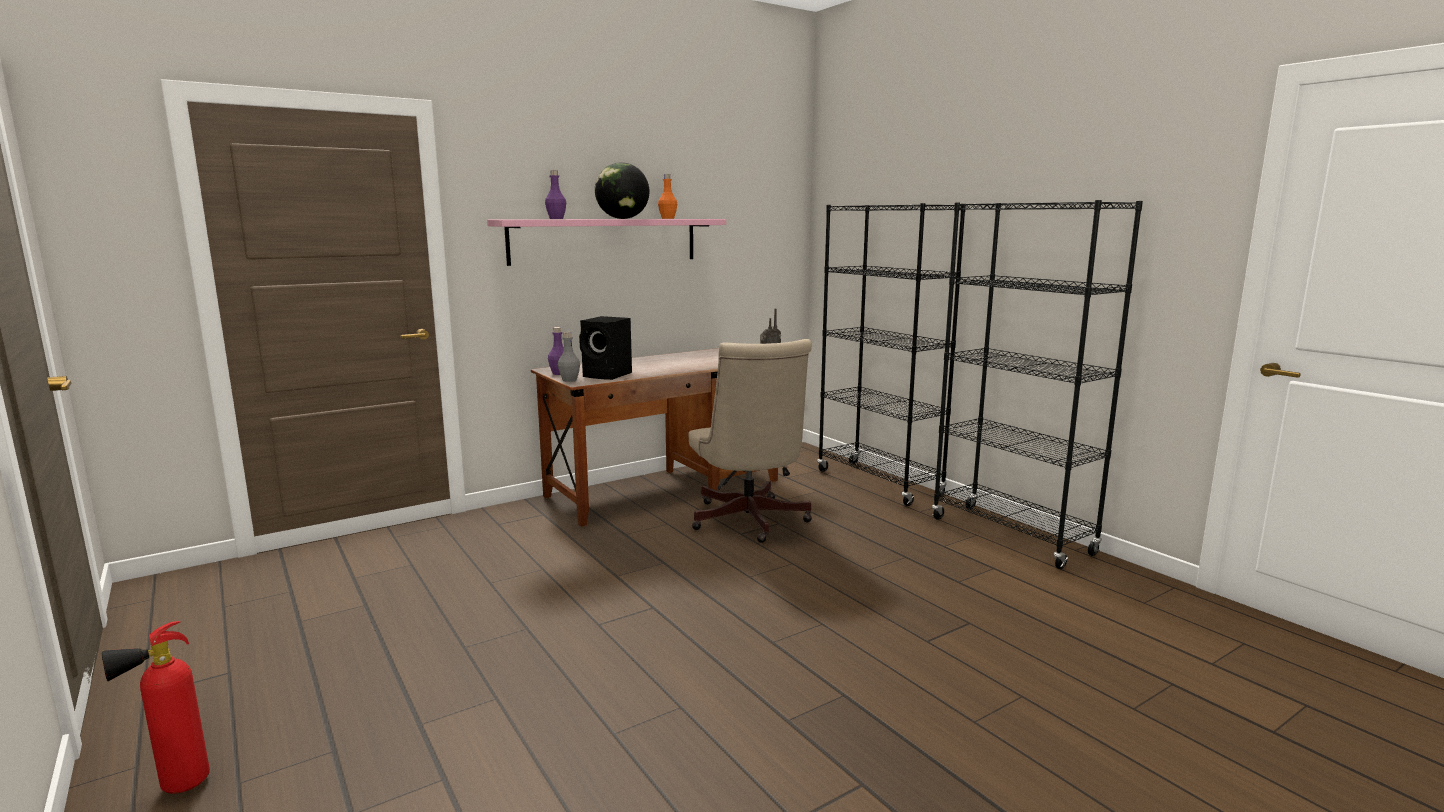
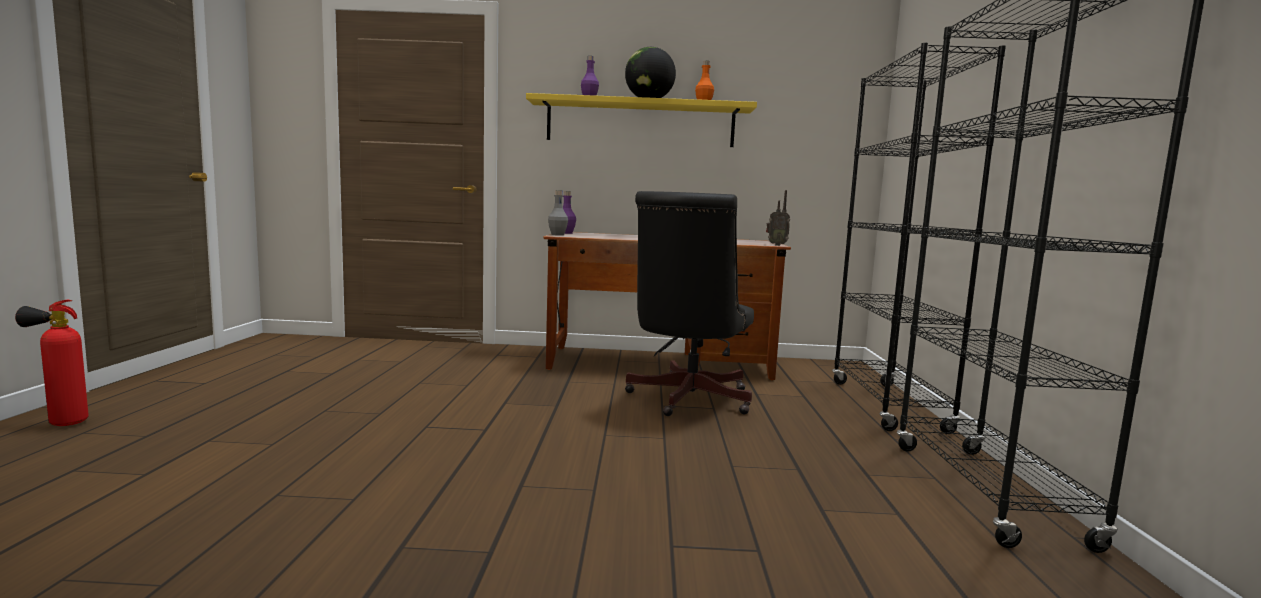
camera: 35 degrees right, 5 degrees down
(605, 240) = (640, 123): pink shelf -> yellow shelf
(608, 375) = (596, 236): black speaker -> none
(749, 522) = (686, 400): beige office chair -> black office chair

